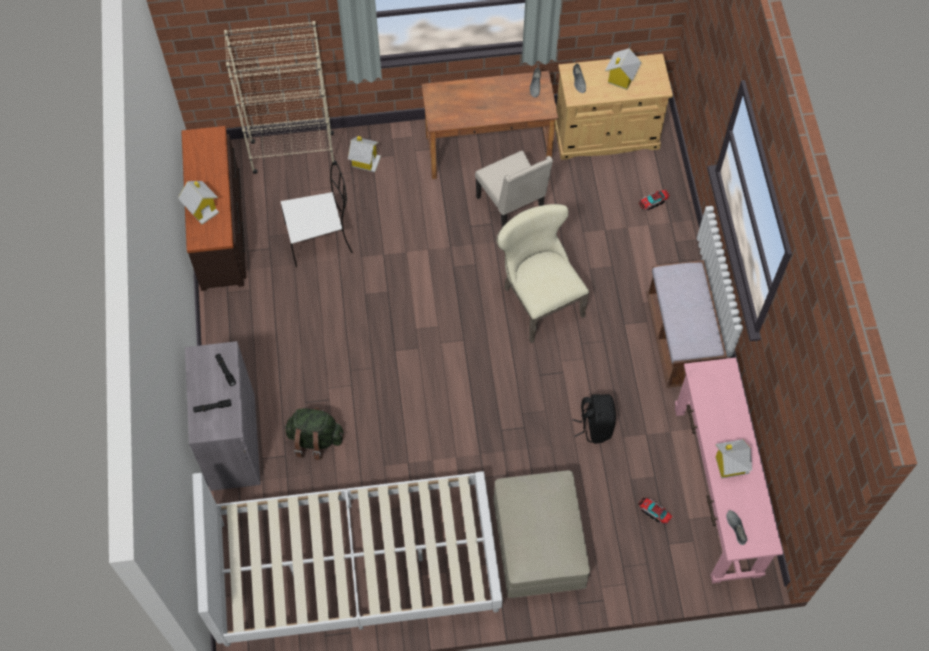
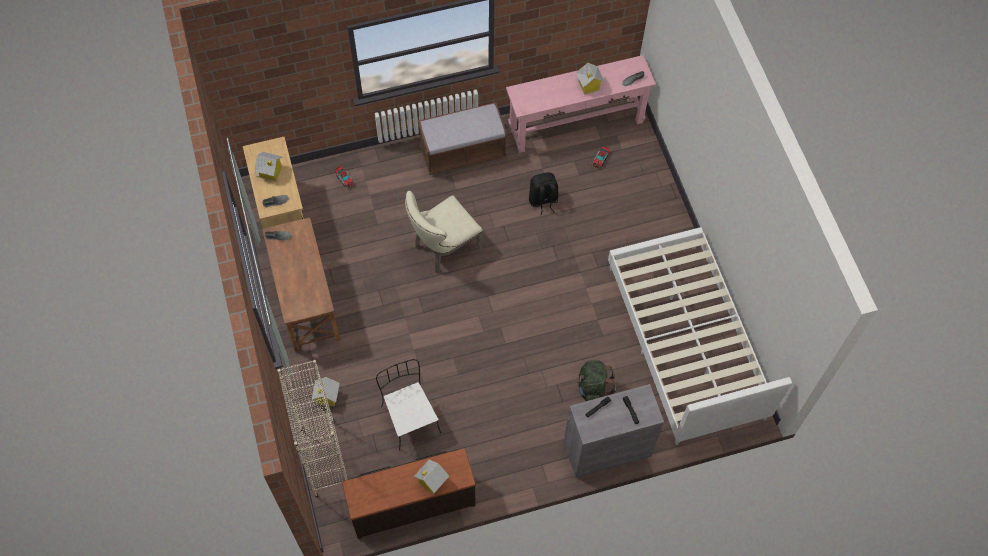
camera: 100 degrees left, 0 degrees up
(512, 208) = (362, 277): beige chair -> none
(538, 543) = (639, 226): beige ottoman -> none

